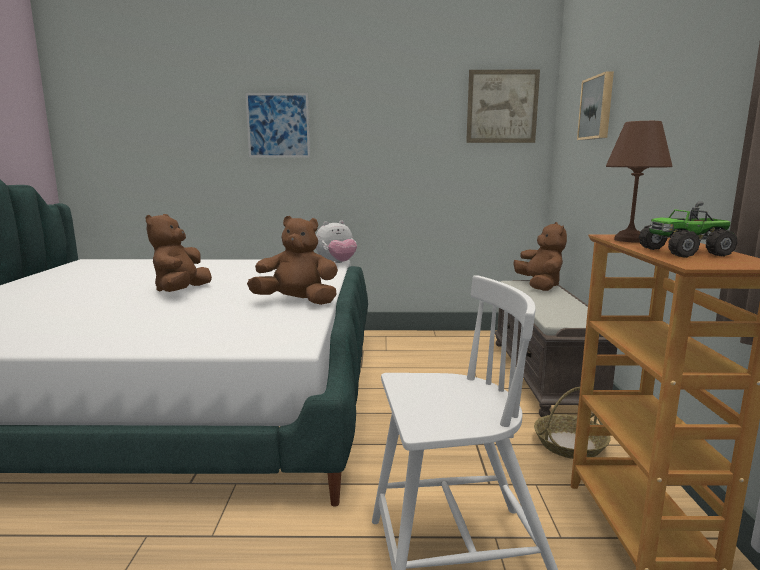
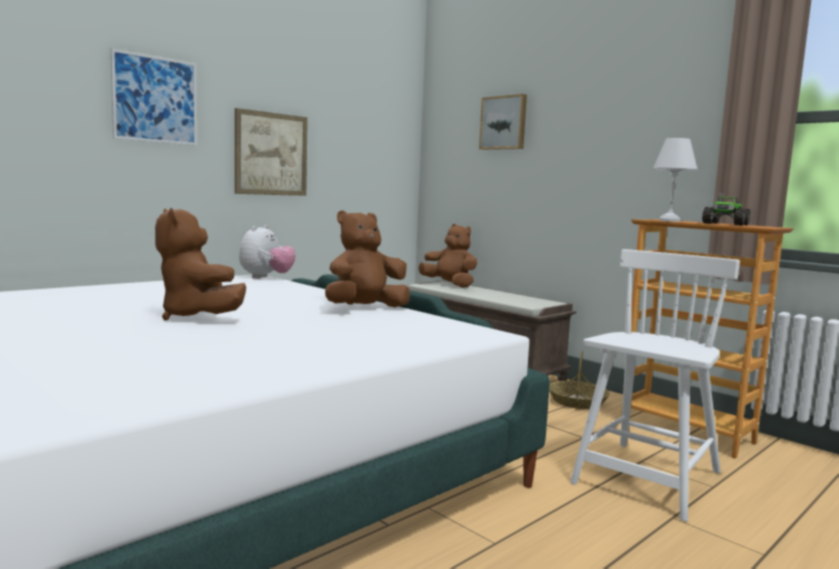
camera: 45 degrees left, 5 degrees down
(502, 106) = (384, 110): picture -> picture (271, 154)
(628, 240) = (669, 221): brown table lamp -> white table lamp

